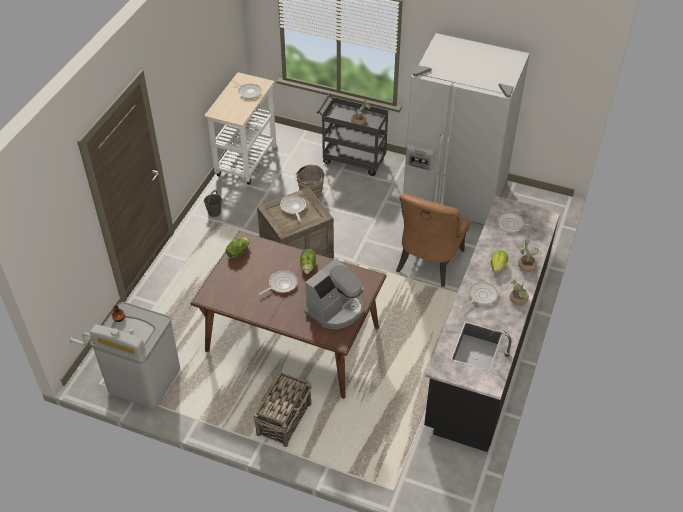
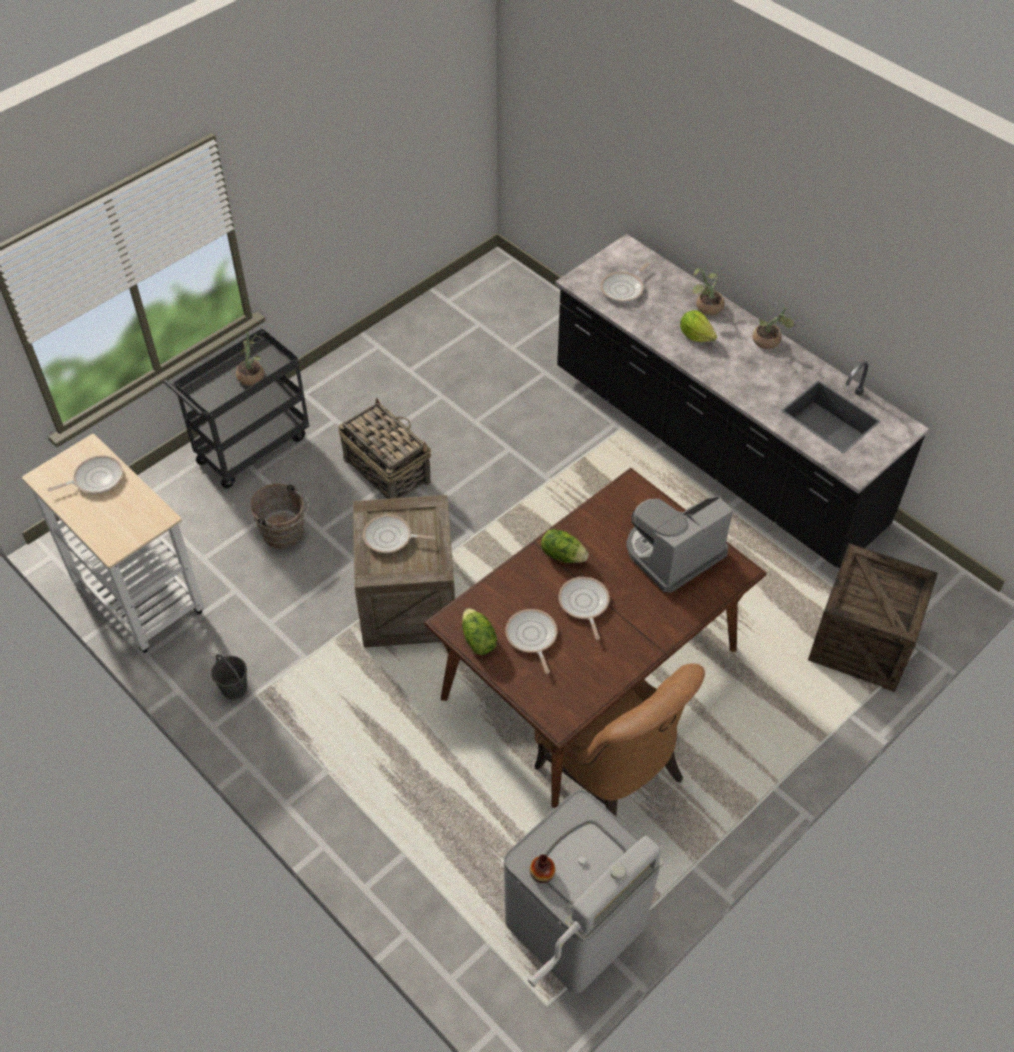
camera: 65 degrees left, 5 degrees up
(284, 418) = (742, 740): basket -> basket (386, 470)
(335, 309) = (673, 553): coffee machine -> coffee machine turned 105 degrees counterclockwise
(384, 459) = (862, 641): none -> crate
(429, 261) = (526, 445): brown chair -> brown chair (612, 774)
(455, 195) = (413, 362): white fridge -> none
(481, 296) = (742, 375): frying pan -> frying pan (531, 637)

